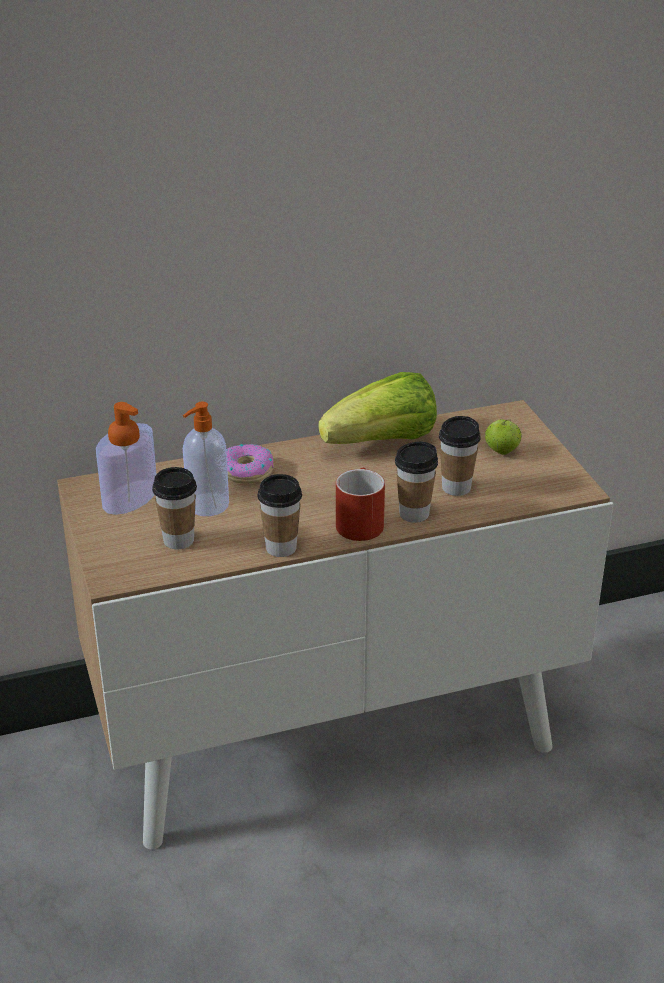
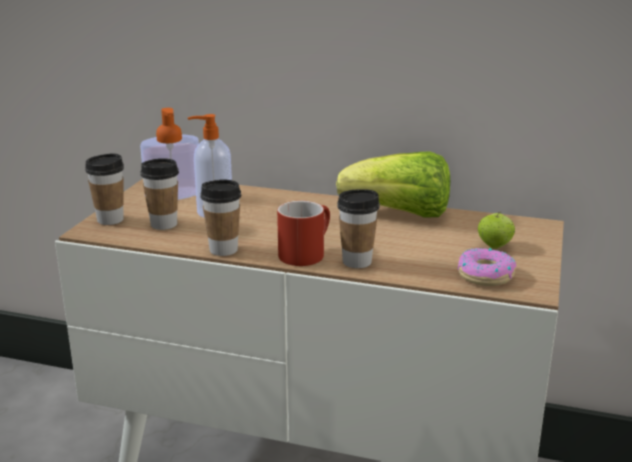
camera: 35 degrees right, 10 degrees down
(246, 471) = (271, 202): donut -> donut (485, 275)
(456, 488) = (418, 256): cup -> cup (110, 220)

